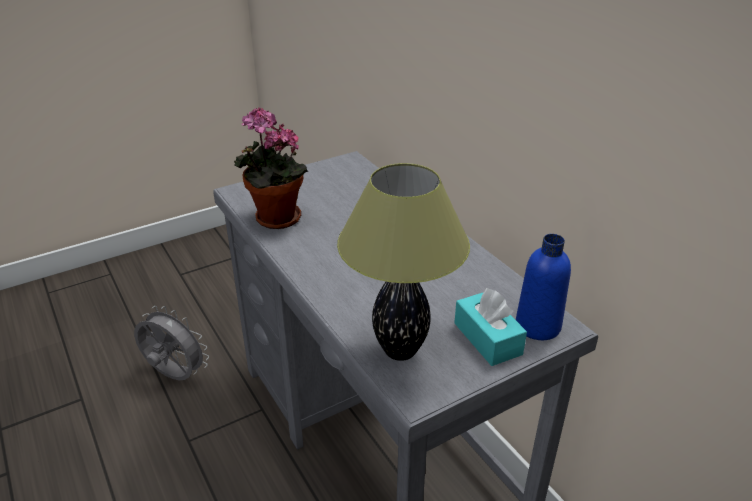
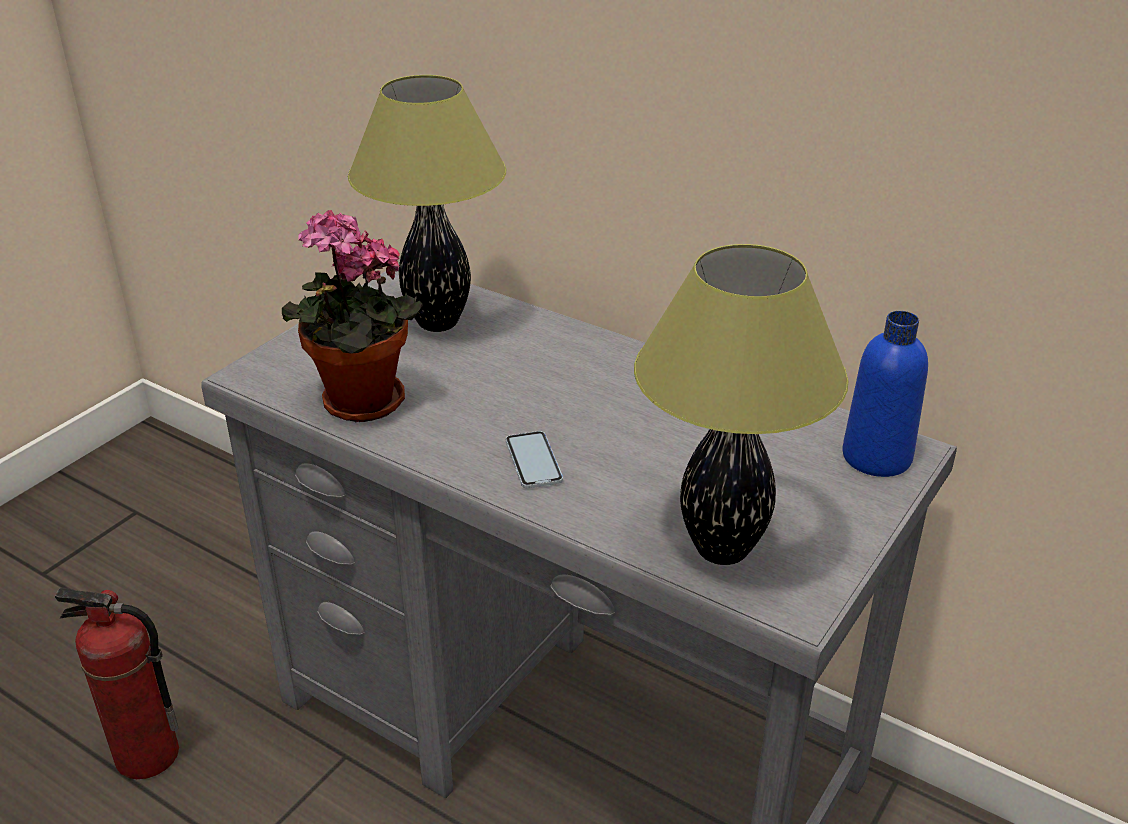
camera: 25 degrees left, 0 degrees up
(174, 376) = (146, 756): grey fan -> fire extinguisher
(337, 272) = (533, 461): none -> phone
(348, 186) = (438, 322): none -> table lamp
(487, 338) = (826, 495): turquoise tissue box -> none

